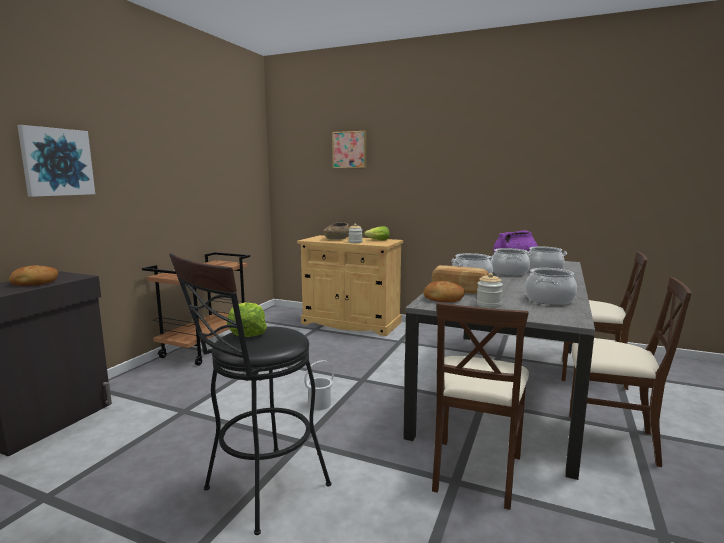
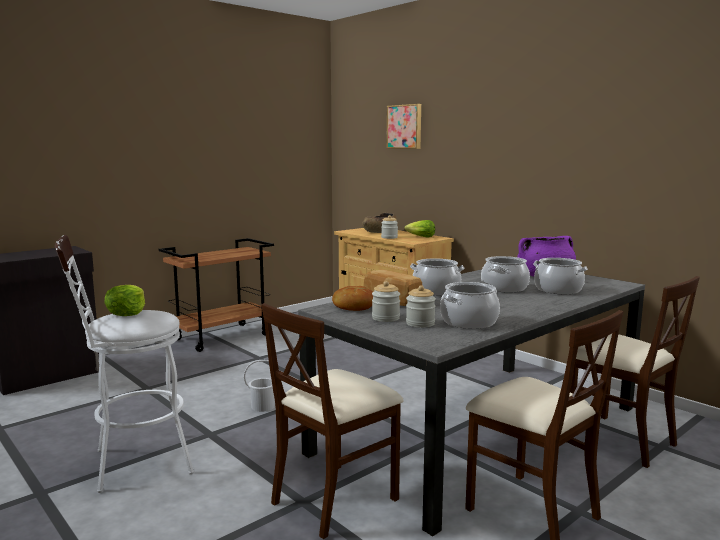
camera: 25 degrees right, 0 degrees up
(34, 283) = (39, 254): bread -> none
(57, 162) = (77, 148): picture -> none
(259, 492) = (133, 463): black stool -> white stool
(522, 306) = (420, 323): none -> jar

